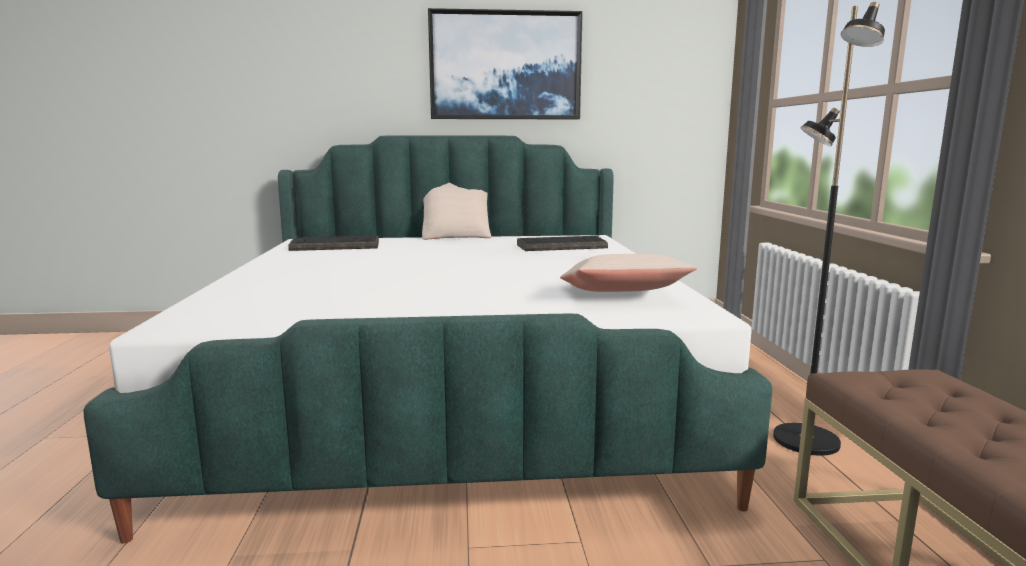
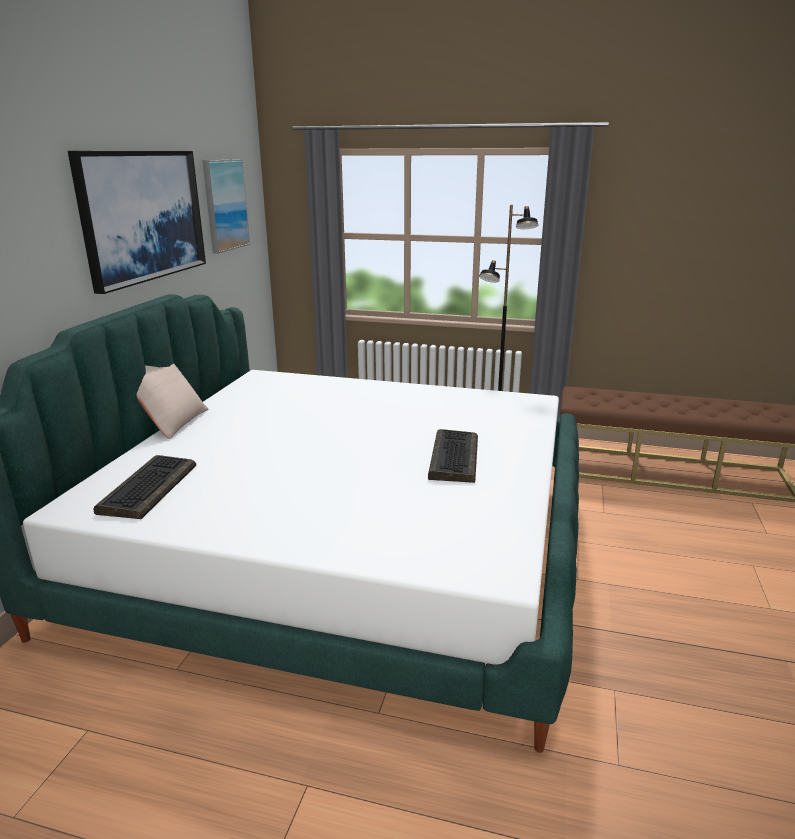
camera: 70 degrees left, 10 degrees up
(562, 246) = (291, 392): keyboard -> keyboard (453, 457)
(622, 295) = (482, 407): beige pillow -> none
(642, 69) = (225, 205): none -> picture

